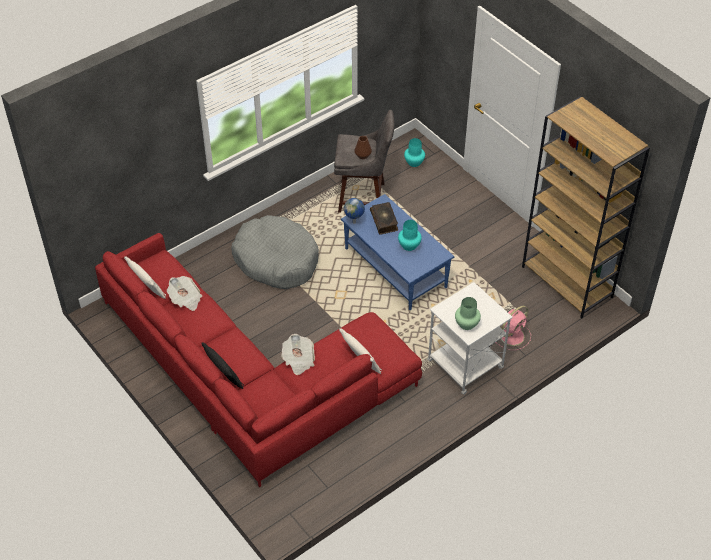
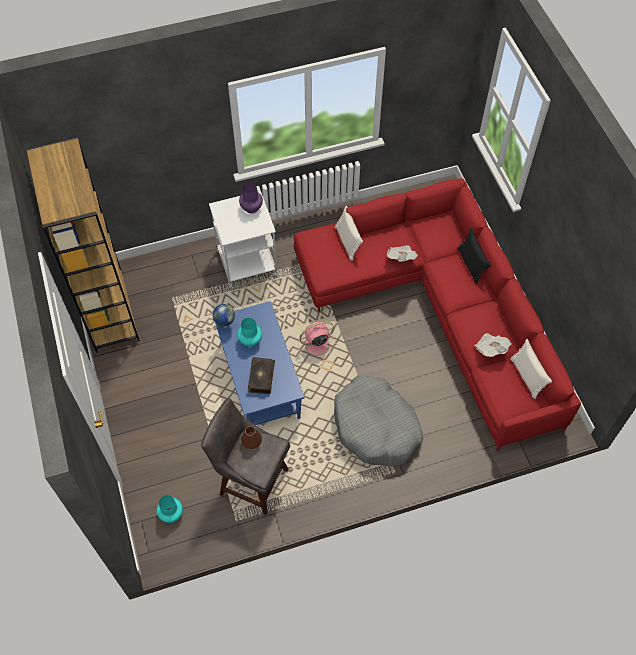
camera: 160 degrees left, 10 degrees up
(354, 222) = (292, 386): globe -> globe (225, 326)
(467, 324) = (251, 208): green vase -> purple vase
(513, 335) = (191, 275): pink fan -> pink fan (315, 345)

